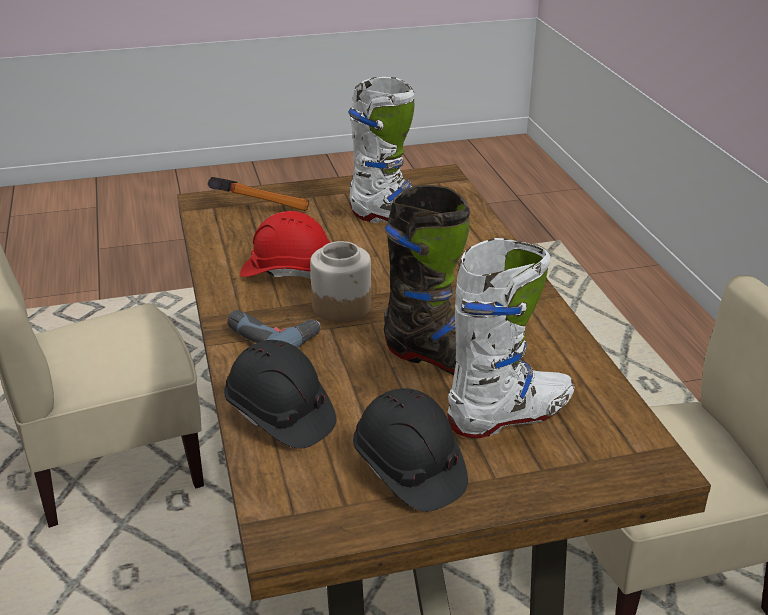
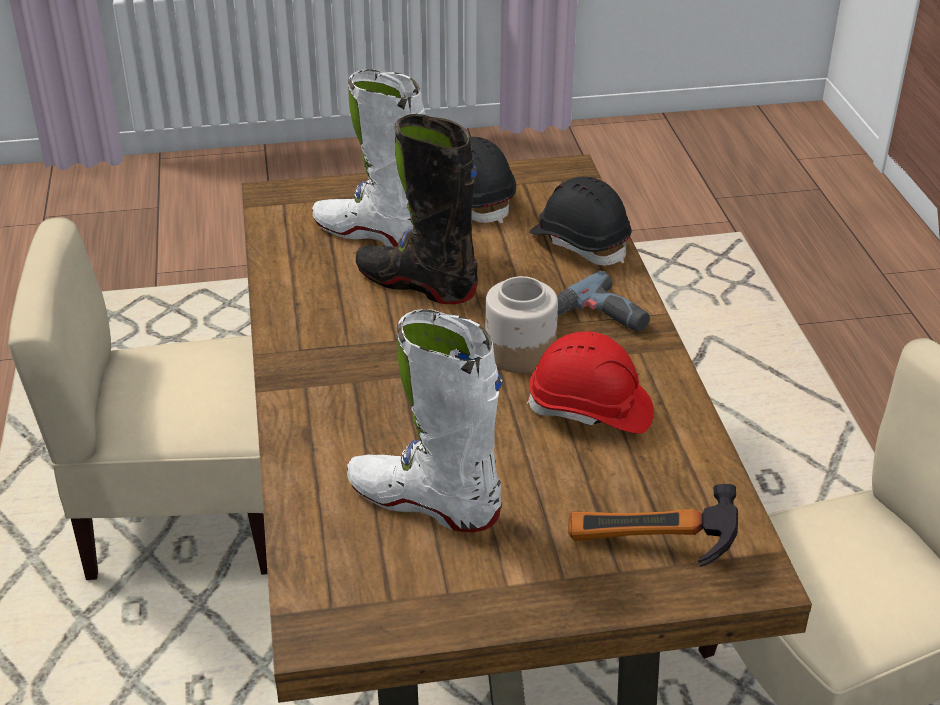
camera: 175 degrees left, 5 degrees up
(510, 416) = (373, 233): white boot -> white boot turned 45 degrees clockwise

